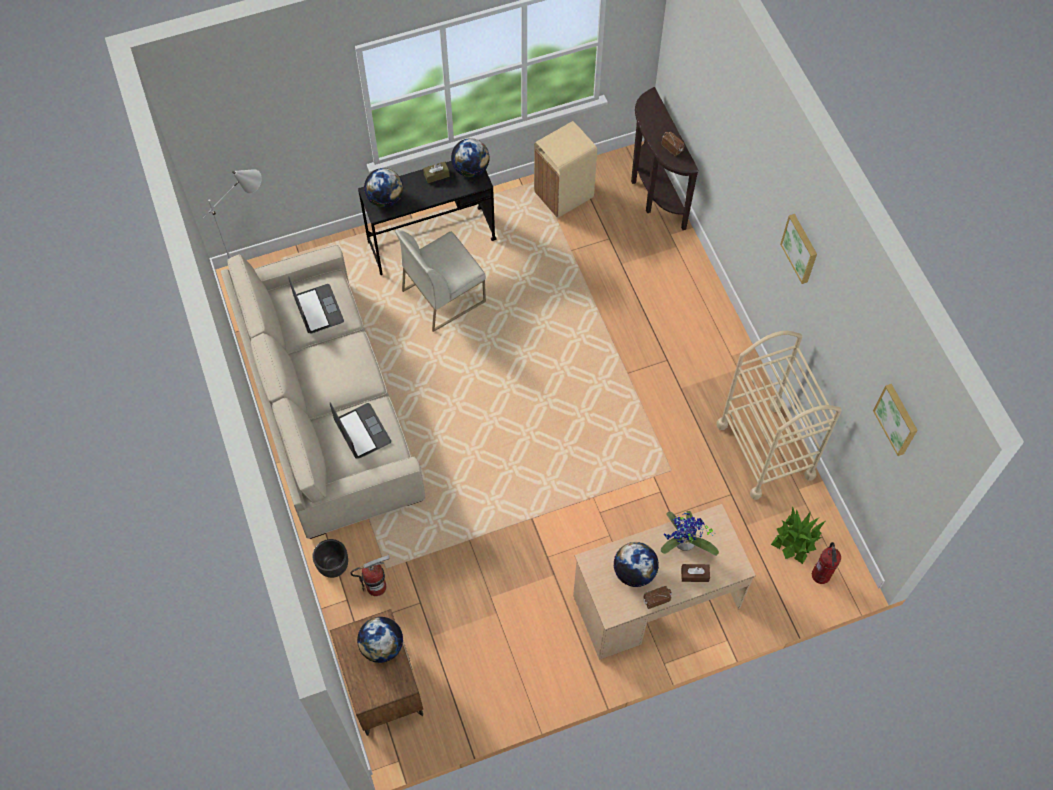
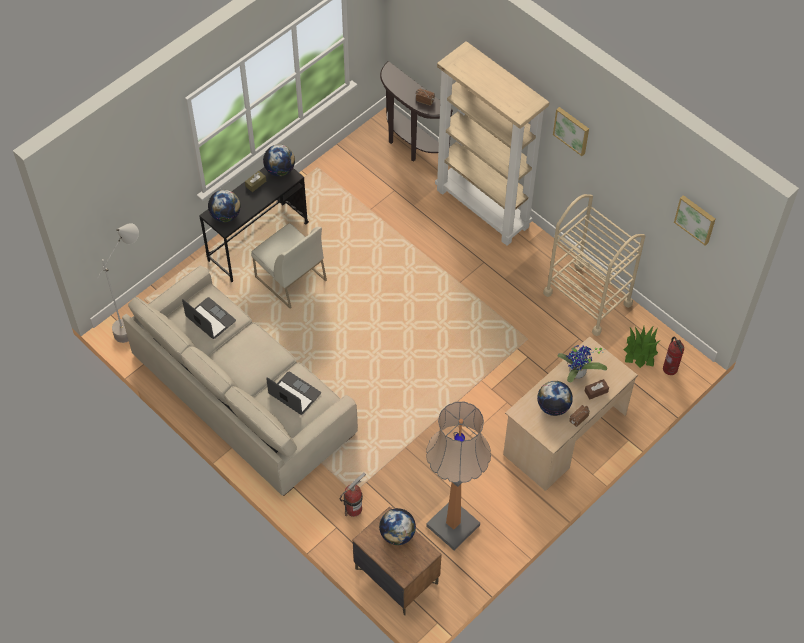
camera: 25 degrees left, 5 degrees down
(333, 565) = (312, 507): black planter -> none
(444, 295) = (290, 279): white chair -> white chair turned 75 degrees counterclockwise
(474, 654) = (453, 525): none -> floor lamp
(564, 195) = (343, 171): beige trash can -> none
(699, 297) = (483, 208): none -> beige bookcase

